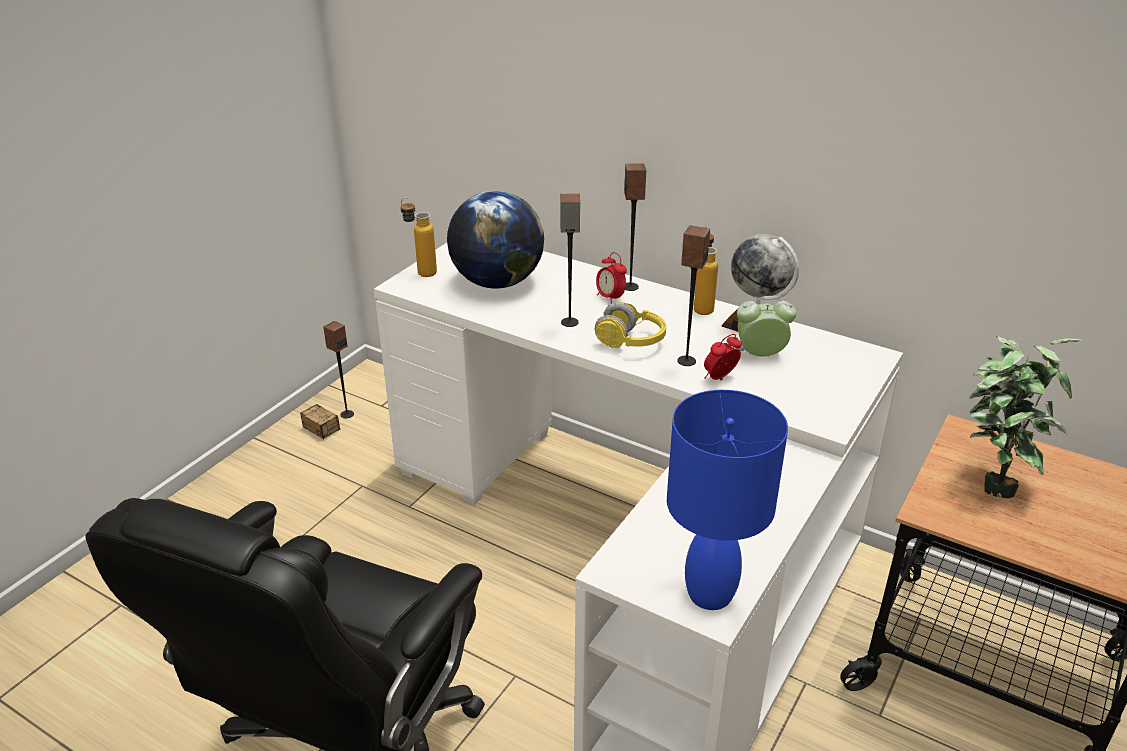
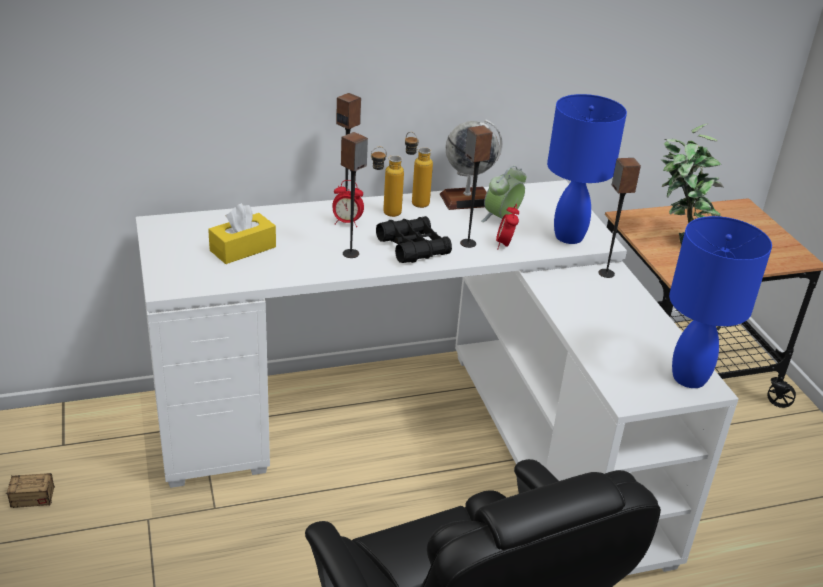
camera: 50 degrees left, 0 degrees up
(347, 414) = (39, 471): speaker -> speaker (606, 273)
(421, 271) = (161, 268): bottle -> bottle (384, 213)
(497, 282) = (243, 249): globe -> yellow tissue box
(630, 341) = (413, 247): yellow headphones -> black binoculars
(803, 403) = (570, 237): none -> blue table lamp

